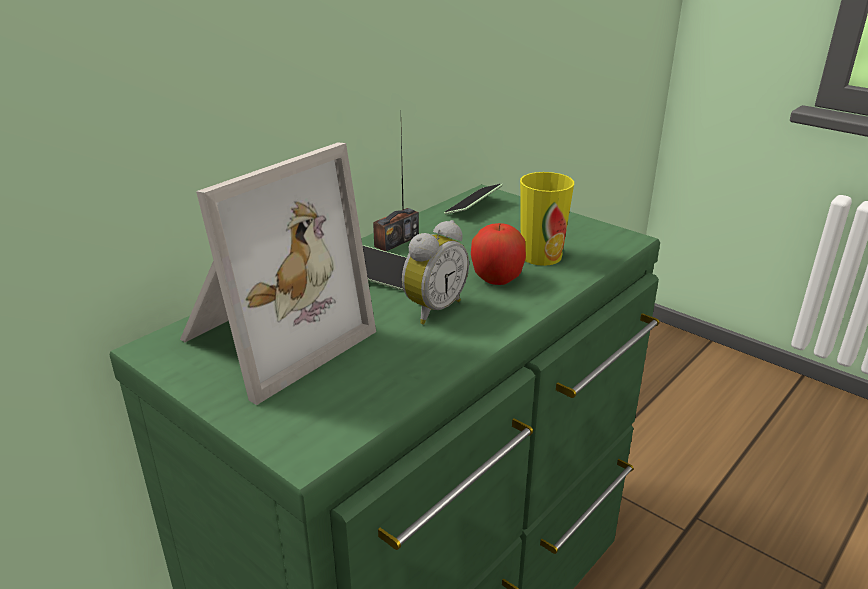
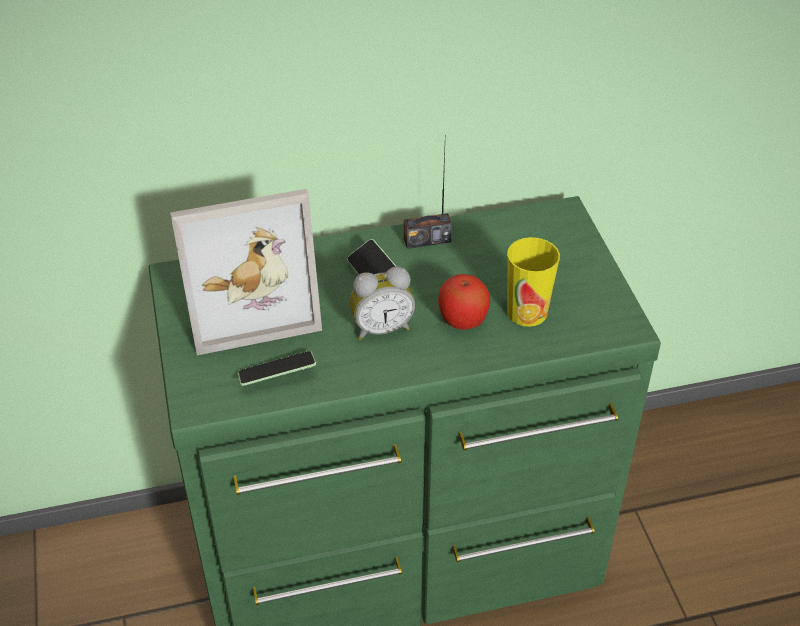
camera: 35 degrees right, 15 degrees up
(473, 208) = (534, 226): phone -> phone (277, 376)

